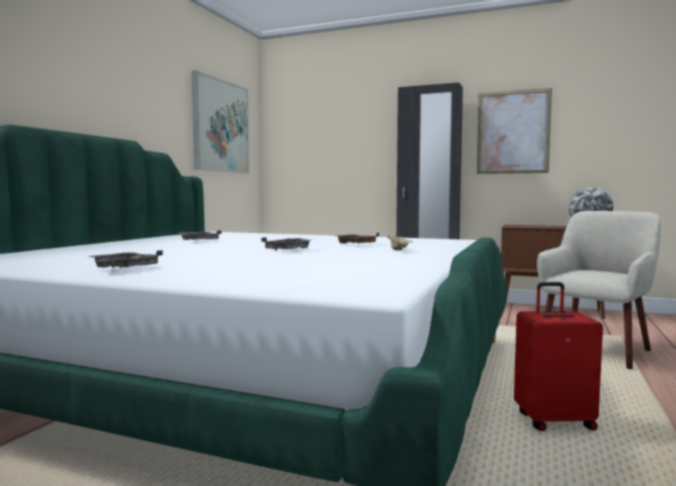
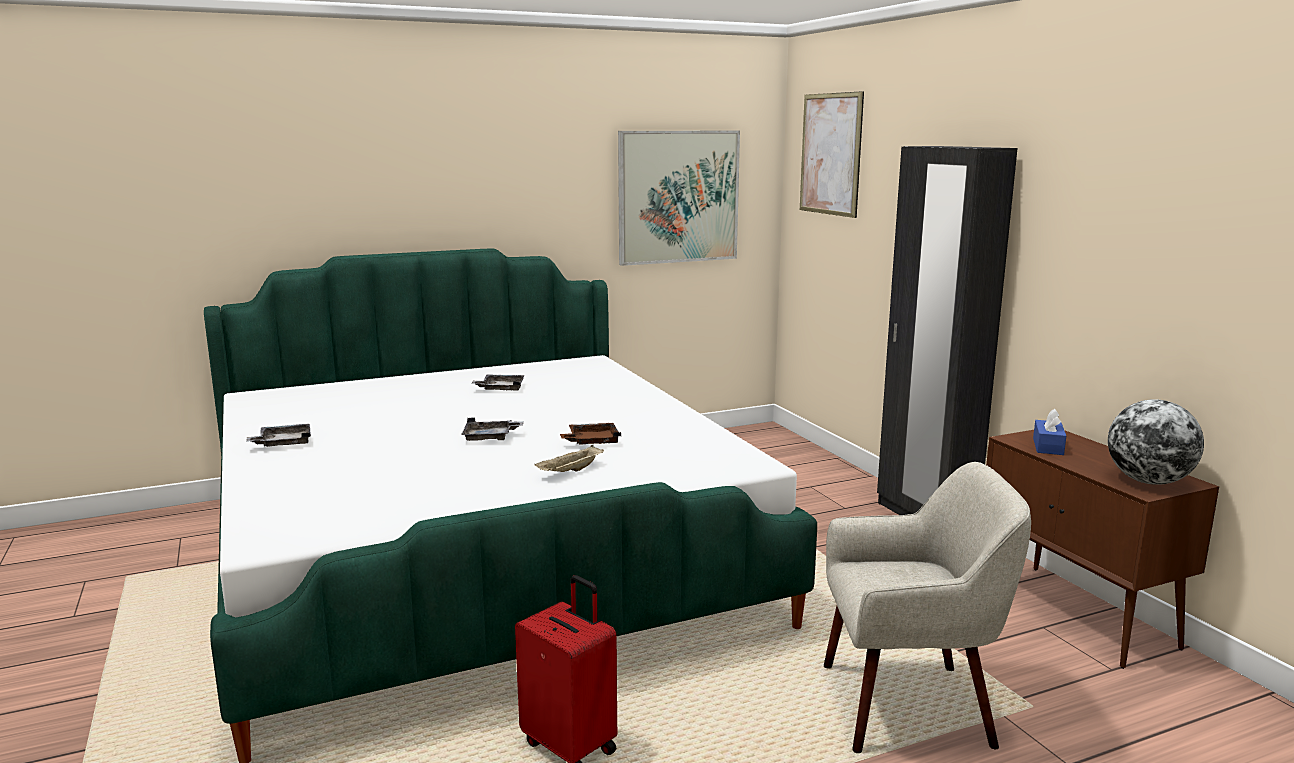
camera: 45 degrees right, 10 degrees up
(513, 132) = (1087, 249): picture -> picture (830, 154)
(528, 226) = (1048, 446): none -> blue tissue box

